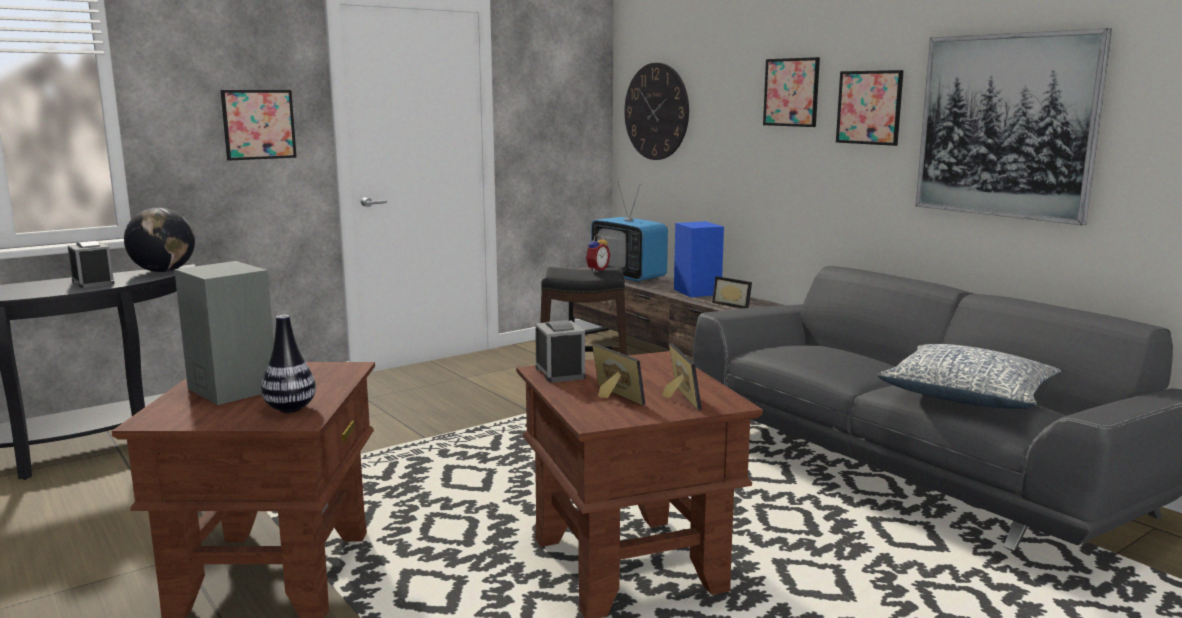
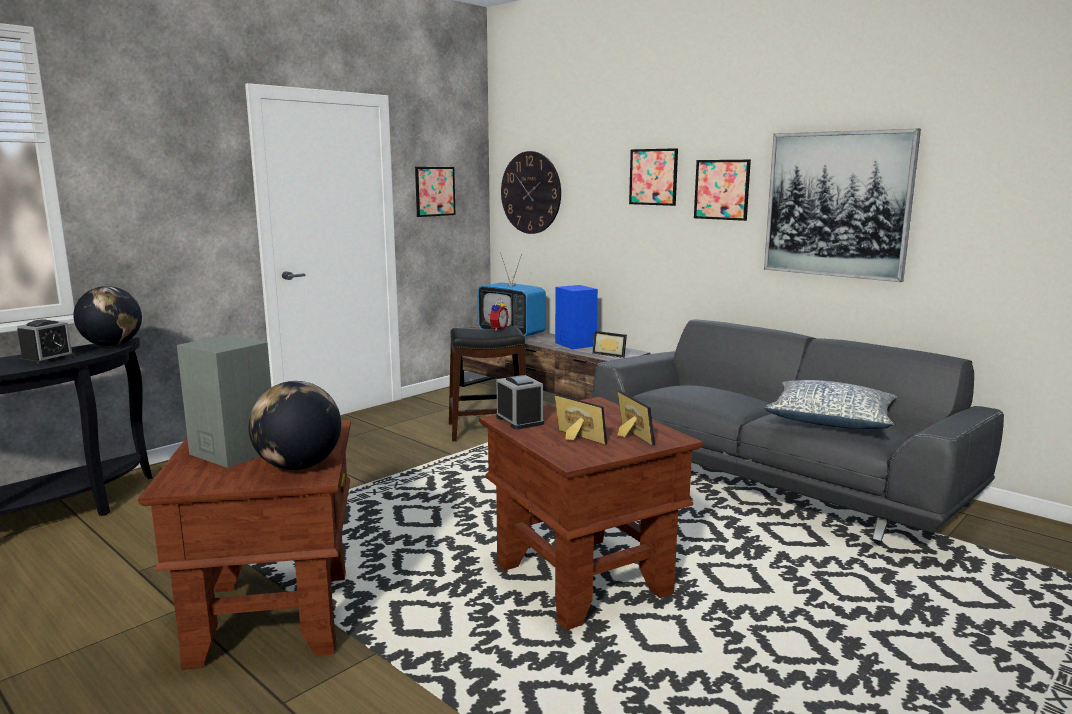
camera: 10 degrees left, 0 degrees up
(93, 282) = (48, 358): alarm clock -> alarm clock turned 75 degrees clockwise
(259, 124) = (190, 207): picture -> picture (435, 191)
(290, 409) = (298, 467): vase -> globe

